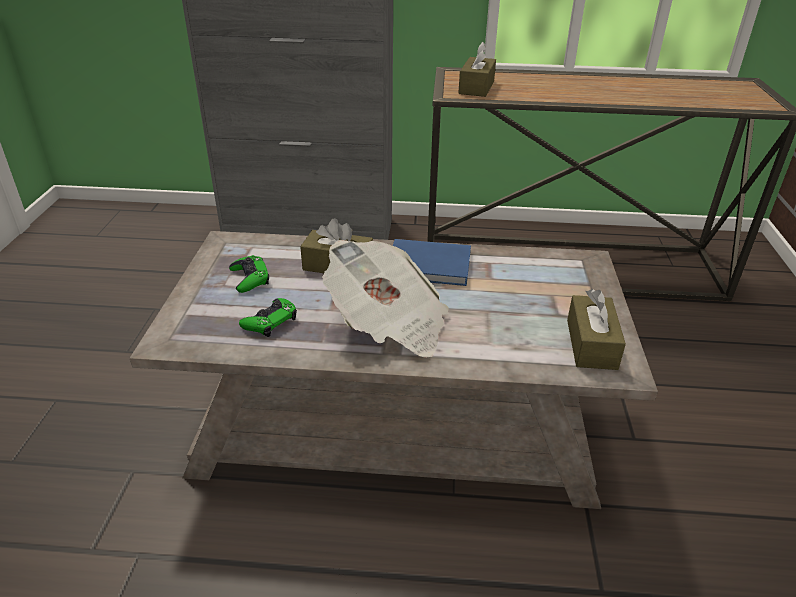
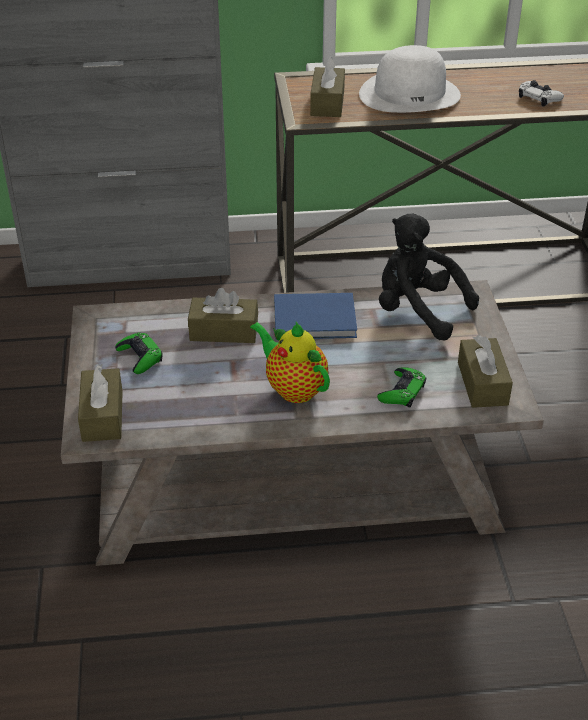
camera: 10 degrees left, 5 degrees up
(189, 326) = (102, 416): none -> brown tissue box
(270, 321) = (179, 401): green game controller -> green game controller (402, 392)
(388, 324) = (293, 388): newspaper -> teapot
(533, 269) = (417, 310): none -> black plush toy
(553, 86) = (410, 94): none -> white hat
(675, 97) = (538, 97): none -> white game controller

